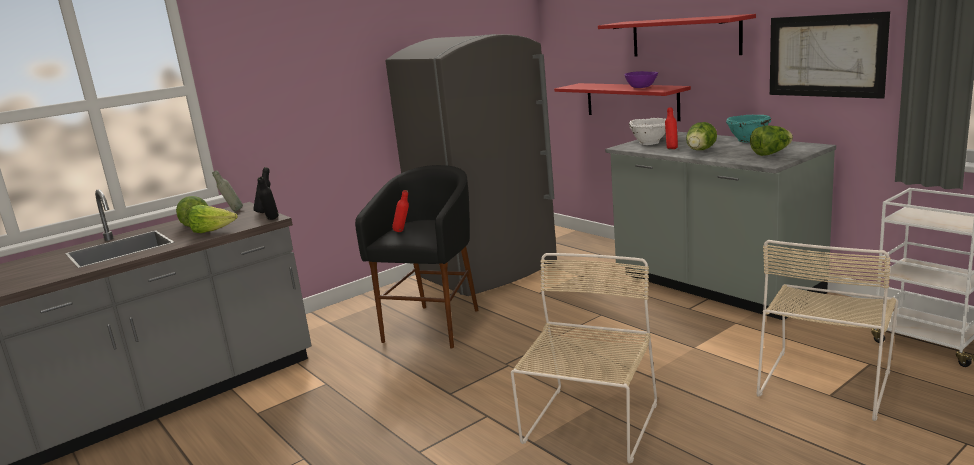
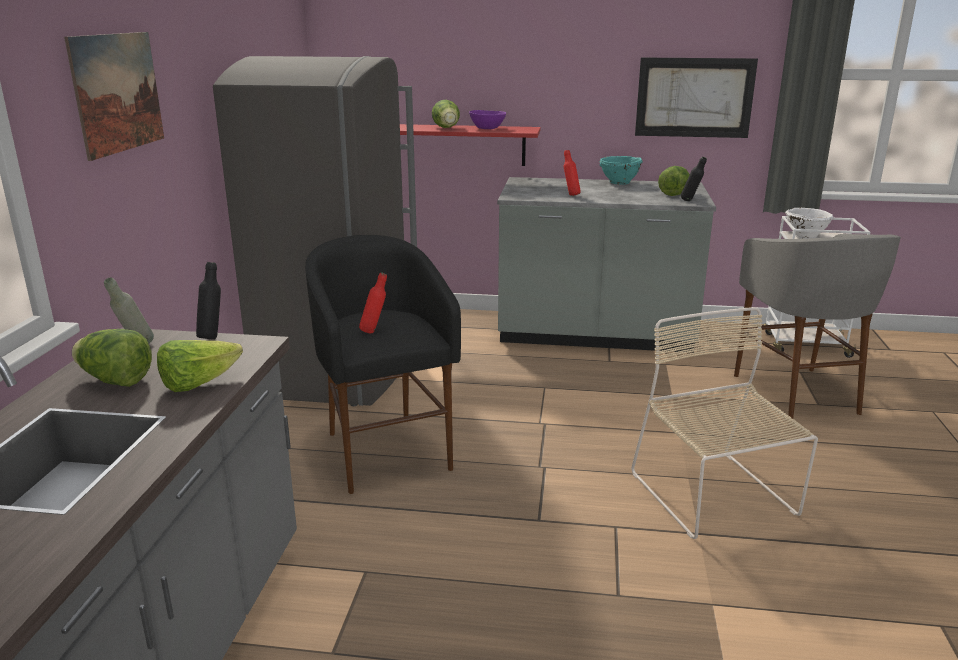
camera: 45 degrees left, 5 degrees up
(271, 220) = (264, 346): black bottle -> black bottle (691, 201)
(291, 68) = (118, 92): none -> picture
(650, 143) = (530, 190): white bowl -> white bowl (805, 236)
(684, 37) = (535, 72): red shelf -> none
(700, 151) = (604, 195): lettuce -> lettuce (447, 128)
(825, 381) = (798, 394): beige chair -> grey stool

